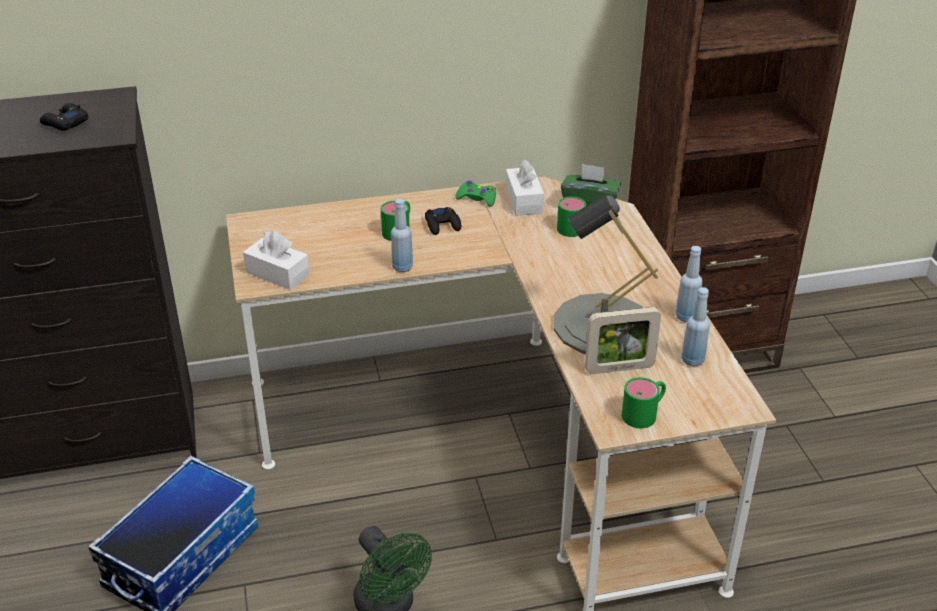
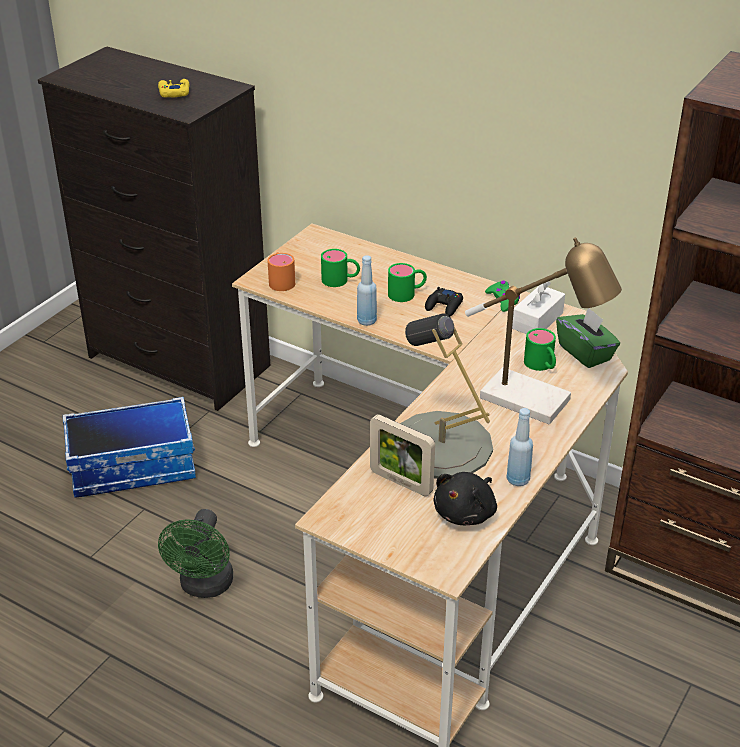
camera: 45 degrees right, 0 degrees up
(65, 123) = (174, 93): black game controller -> yellow game controller
(277, 274) = (281, 280): white tissue box -> orange mug
(613, 257) = (536, 402): none -> table lamp
(644, 413) = (365, 524): green mug -> green mug (340, 280)
(692, 360) = (466, 513): blue bottle -> black plush toy

